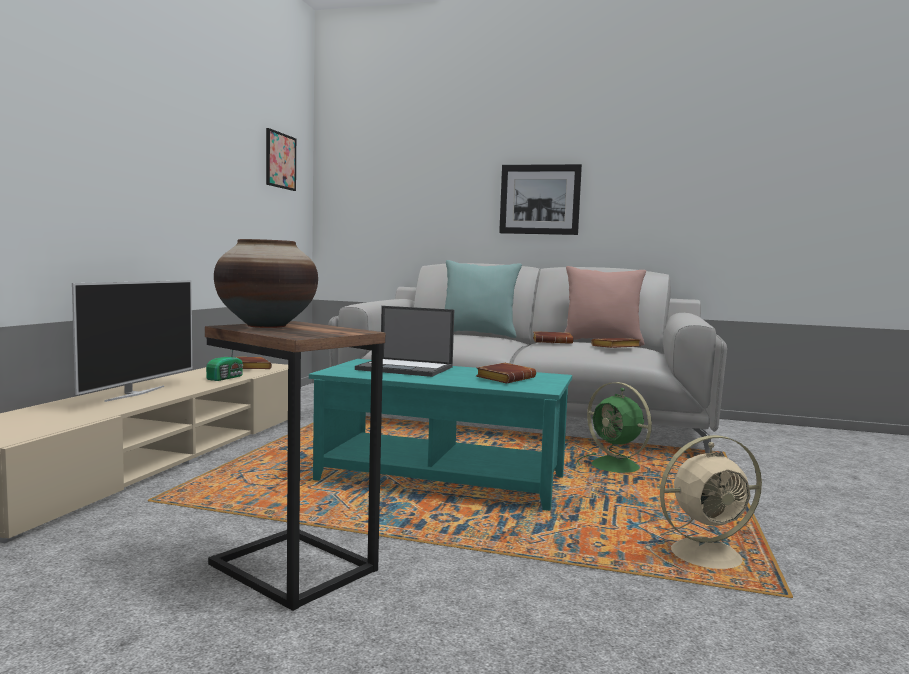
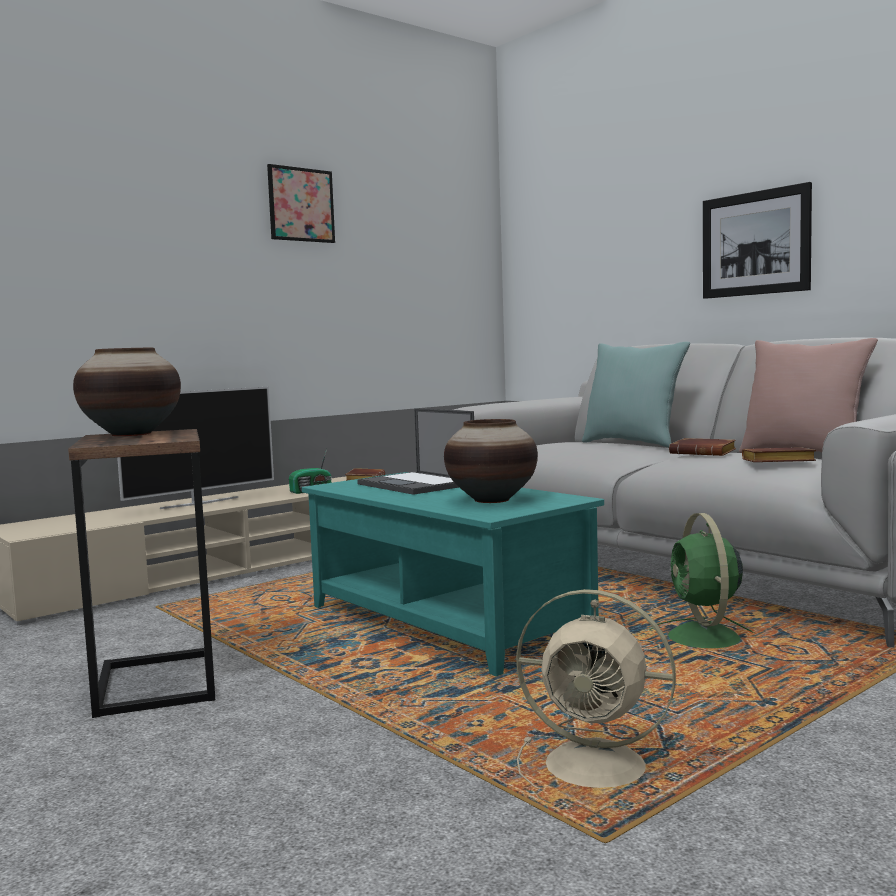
camera: 35 degrees right, 0 degrees up
(280, 160) = (440, 238): picture -> picture (301, 204)
(505, 378) = (492, 500): brown book -> vase

